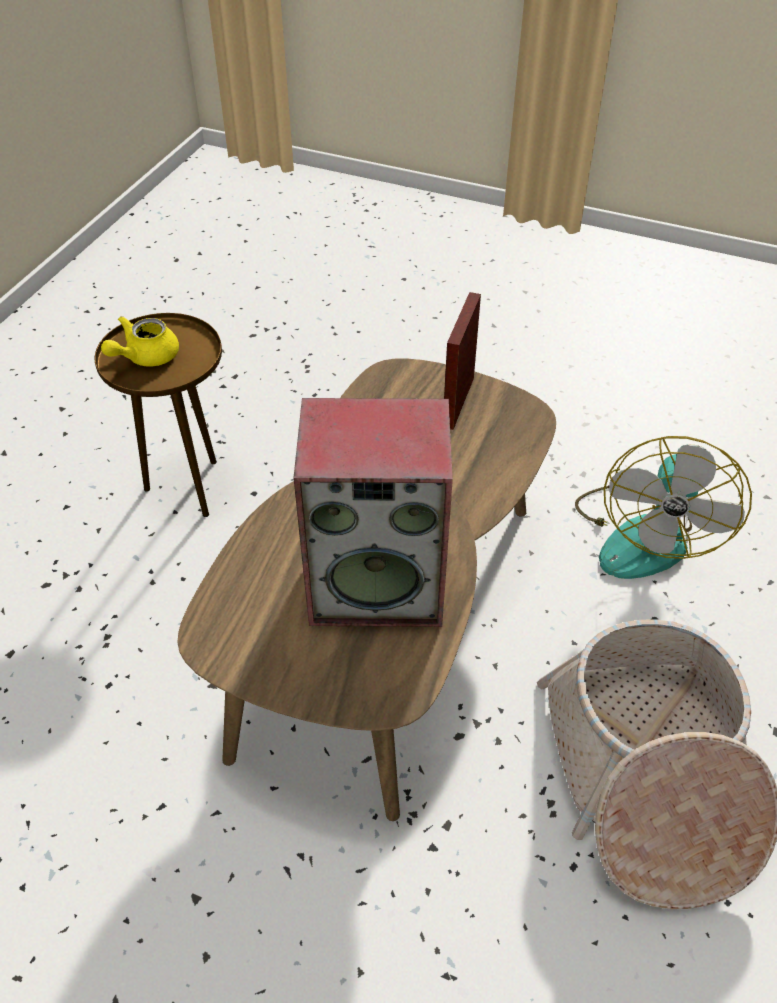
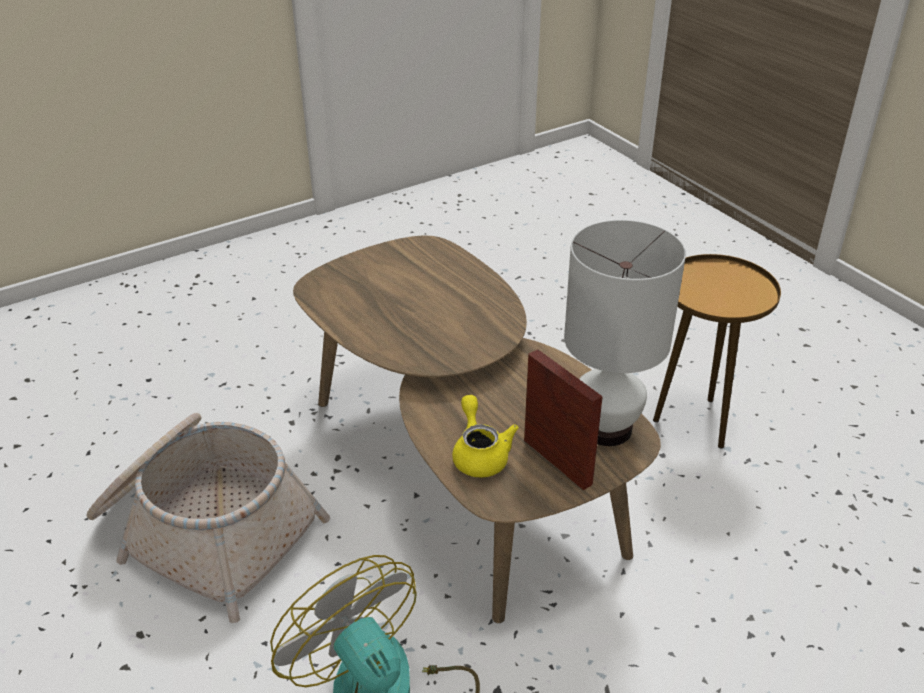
camera: 125 degrees right, 10 degrees down
(145, 357) = (723, 282): yellow teapot -> yellow teapot (480, 454)
(378, 584) = (395, 311): speaker -> none
(391, 392) = (605, 428): none -> white table lamp

